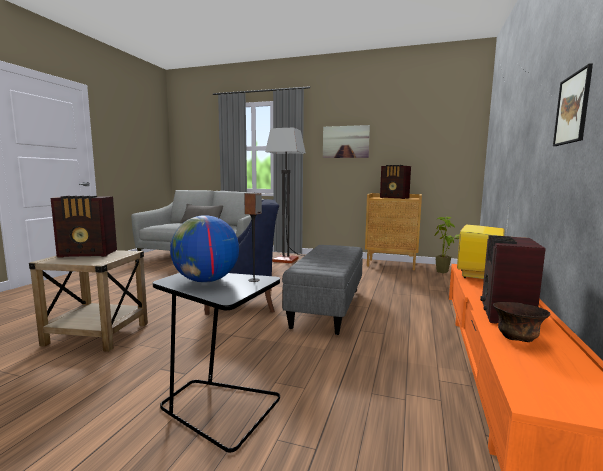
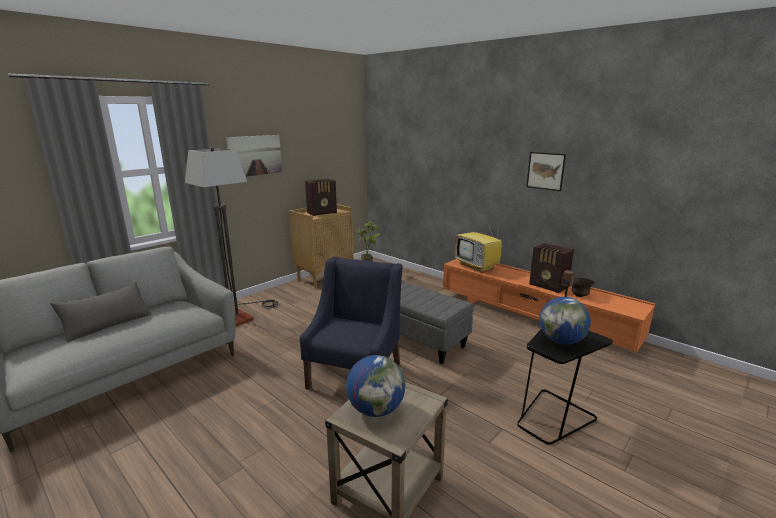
camera: 65 degrees left, 10 degrees up
(89, 254) = (376, 409): radio -> globe

